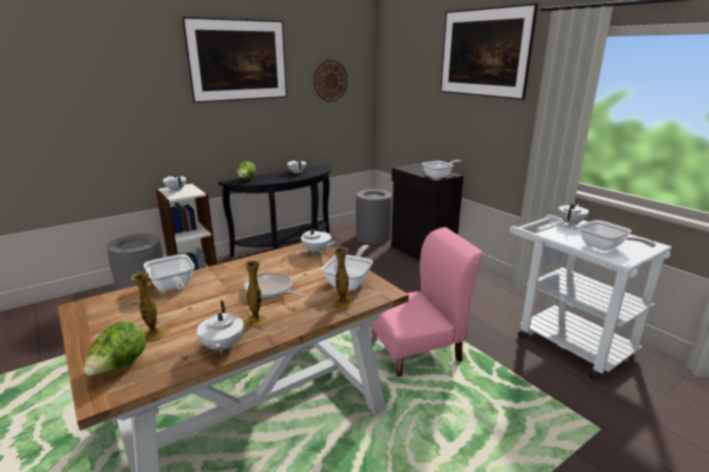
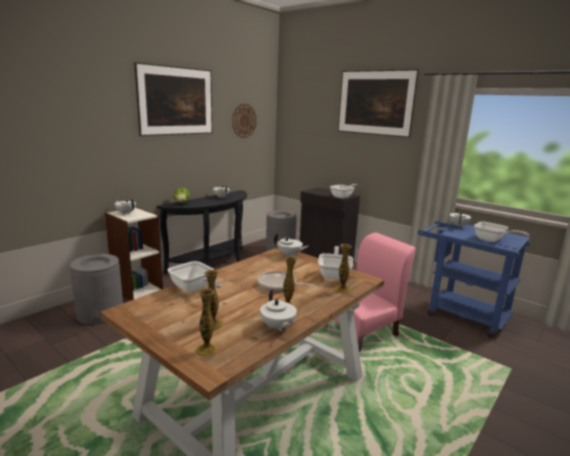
camera: 15 degrees left, 5 degrees down
(119, 367) = (206, 350): lettuce -> vase
(565, 340) = (459, 313): white cart -> blue cart

